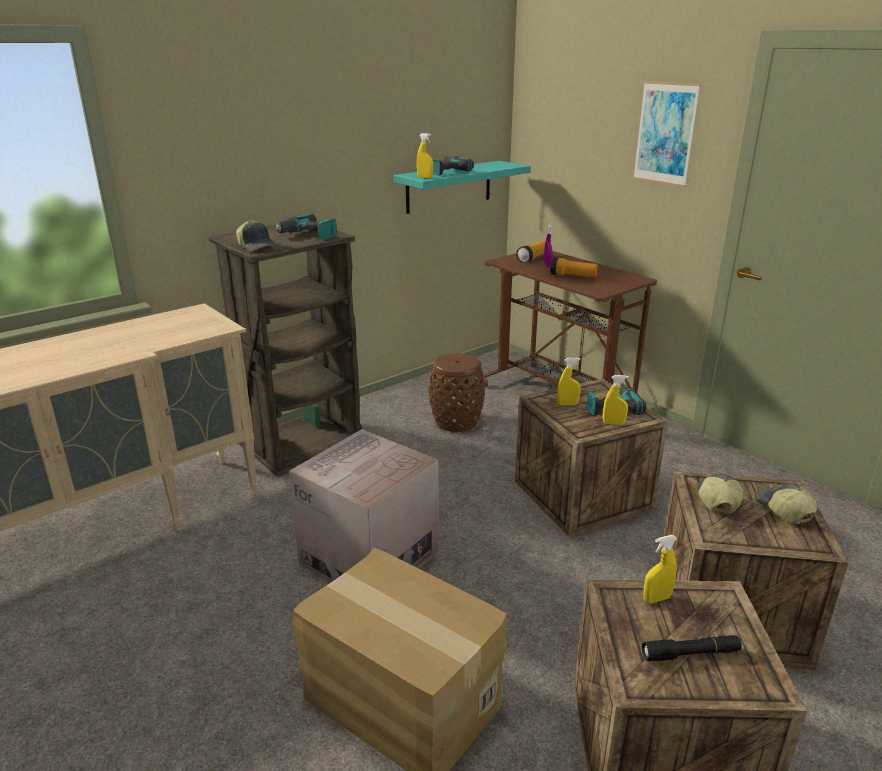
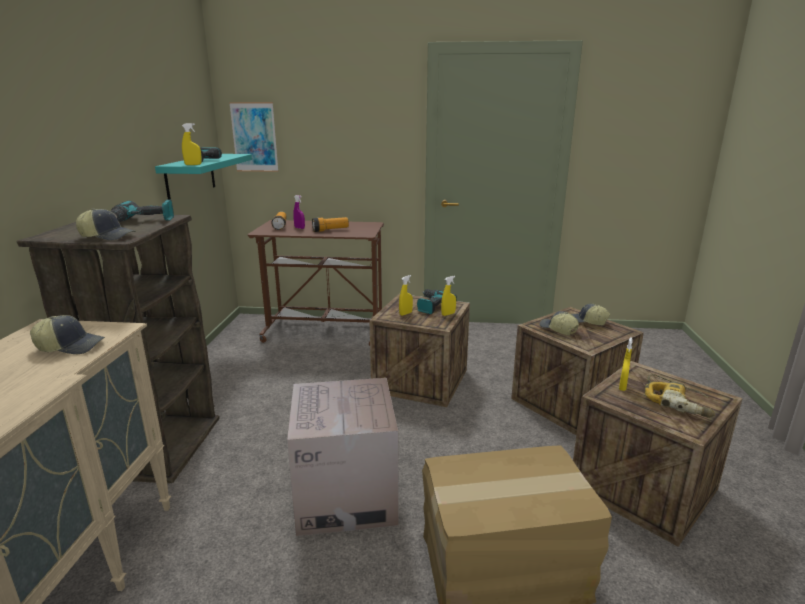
camera: 45 degrees left, 5 degrees down
(182, 331) = (71, 346): none -> cap
(456, 422) = (275, 373): brown stool -> none
(665, 133) = (367, 117): picture -> picture (254, 137)
(690, 654) = (677, 402): black flashlight -> power drill

